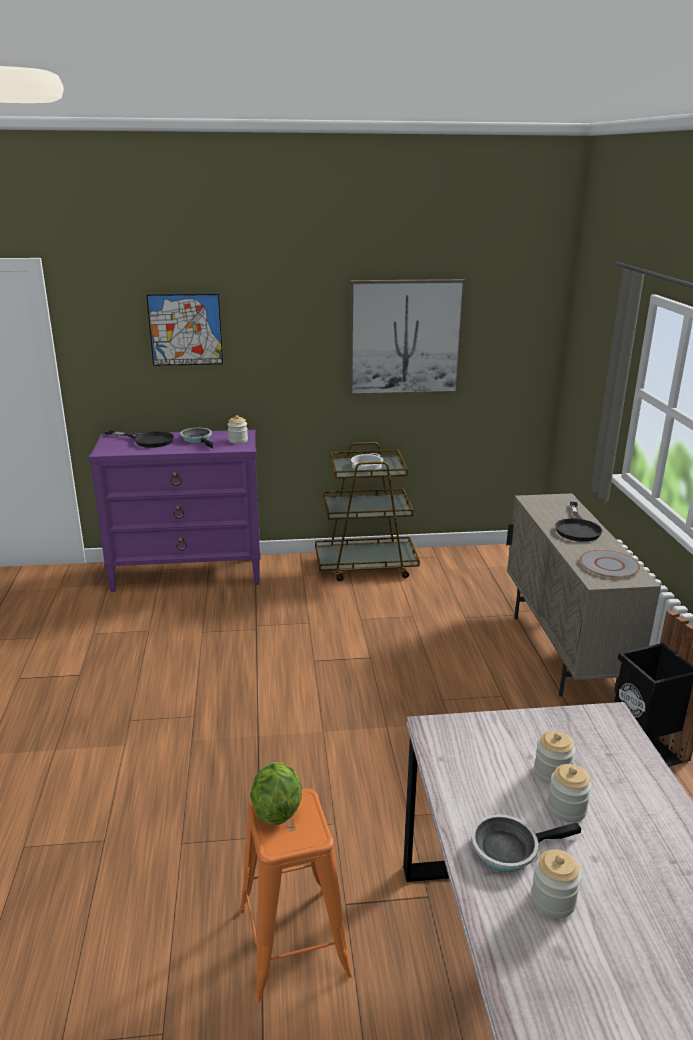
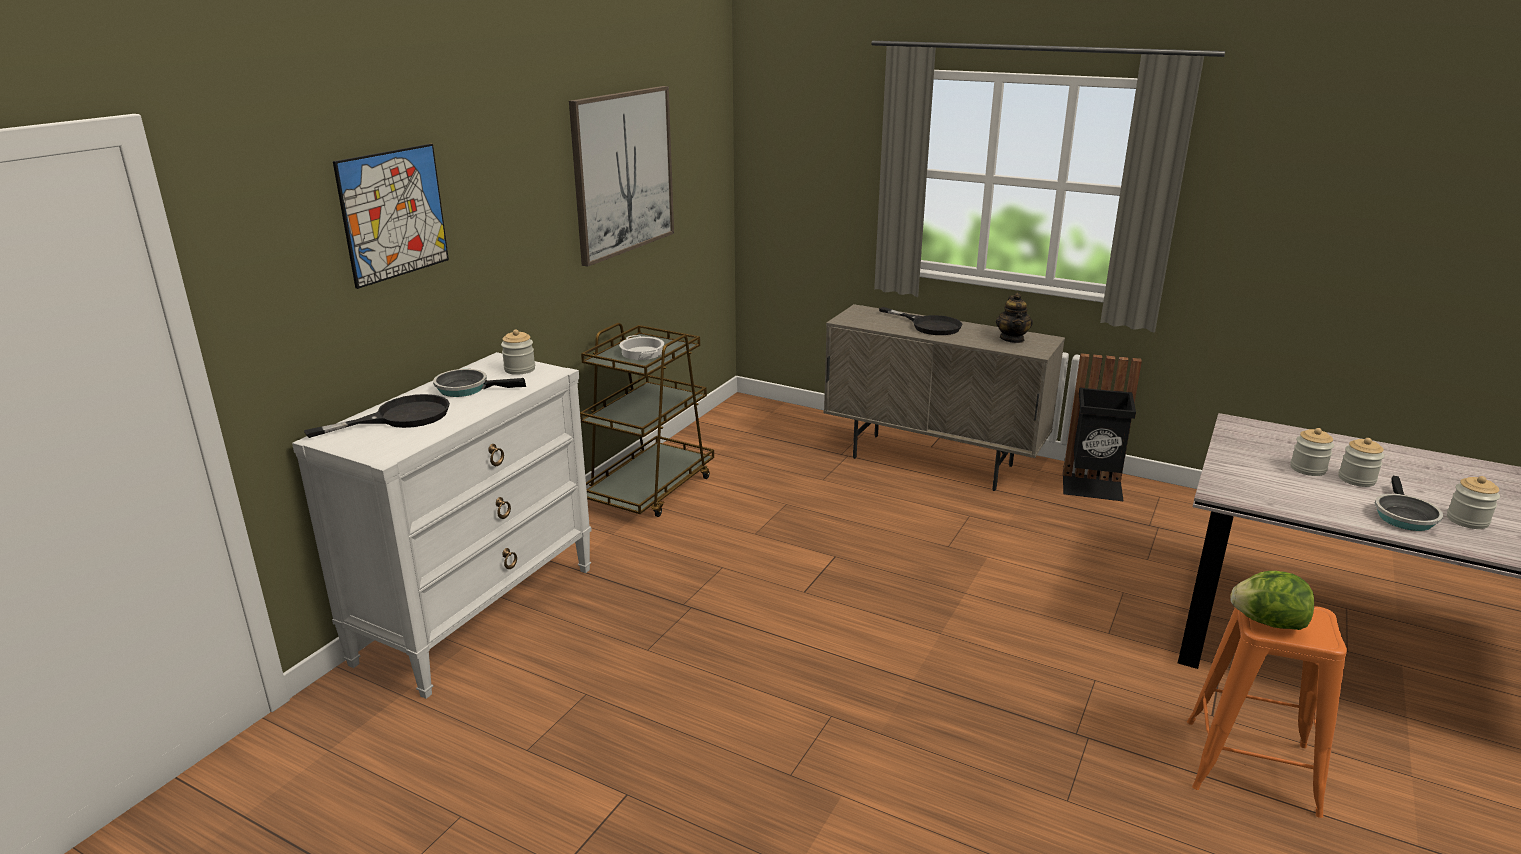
camera: 55 degrees left, 0 degrees up
(188, 573) = (478, 613): purple dresser -> white dresser
(609, 565) = (1012, 339): grey plate -> teapot

